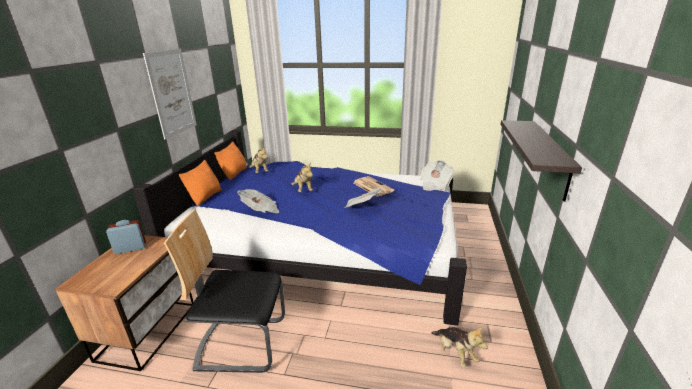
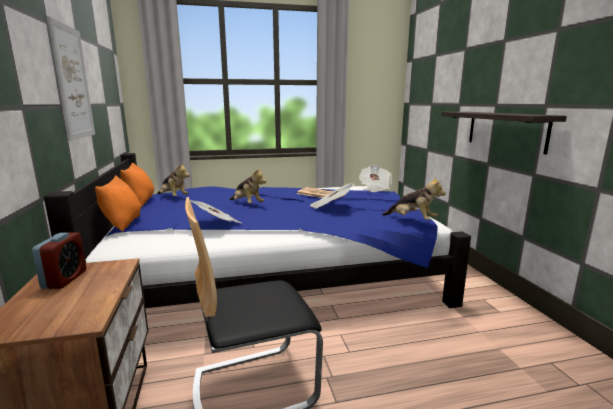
camera: 25 degrees left, 10 degrees down
(130, 248) = (65, 279): alarm clock -> alarm clock turned 135 degrees clockwise
(455, 353) = (482, 328): plush toy -> plush toy (412, 220)

